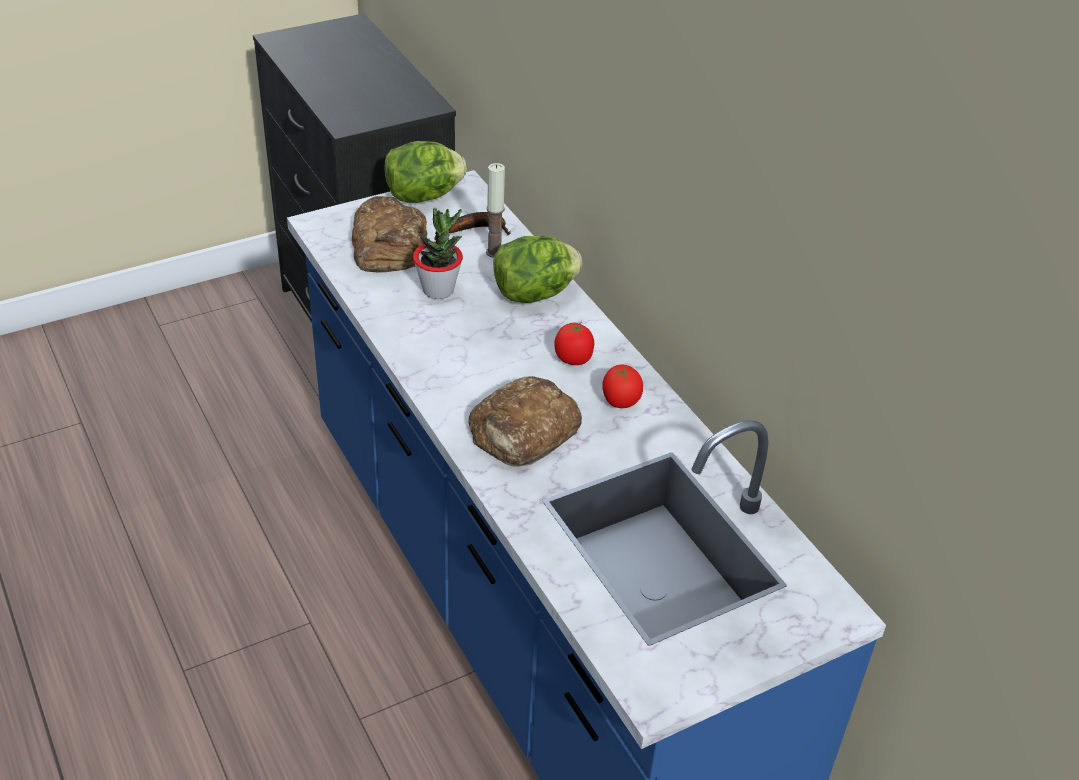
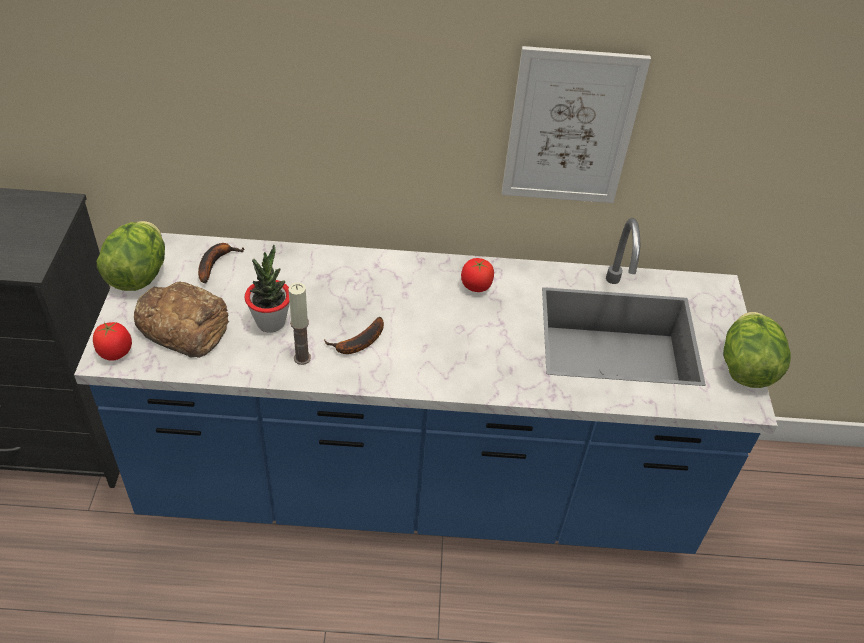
camera: 60 degrees left, 5 degrees up
(461, 352) = (358, 343): none -> banana
(494, 252) = (254, 269): candle -> candle (302, 358)
(523, 431) = (471, 350): bread -> none
(534, 293) = (324, 272): lettuce -> lettuce (745, 368)
(573, 359) = (414, 287): tomato -> tomato (116, 352)
(762, 275) = (570, 128): none -> picture

